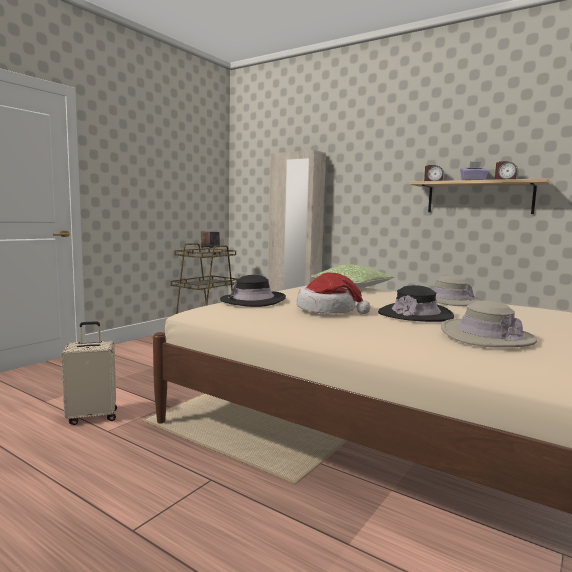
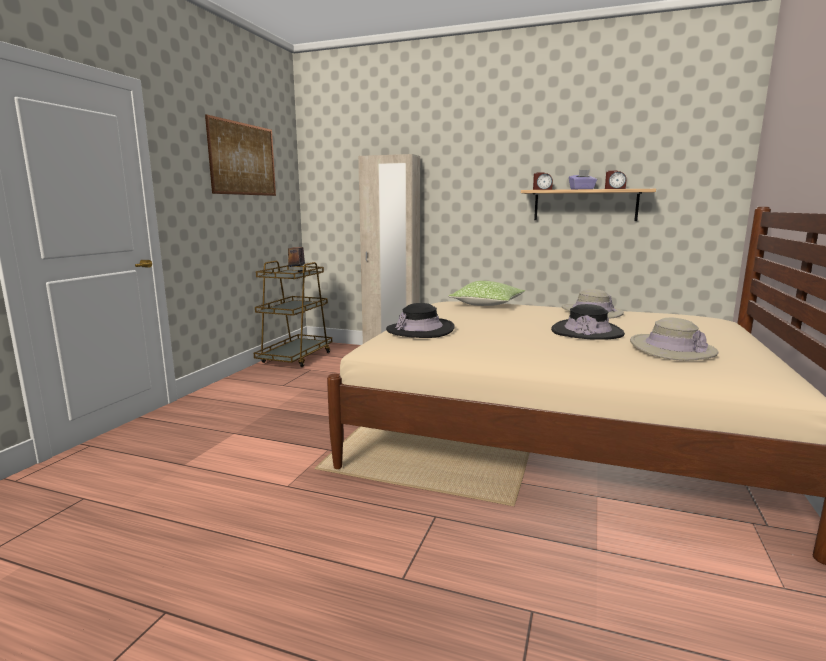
camera: 15 degrees left, 5 degrees up
(92, 416) = (256, 473): beige suitcase -> none
(171, 155) = (243, 159): none -> picture
(328, 310) = (507, 335): hat -> none

